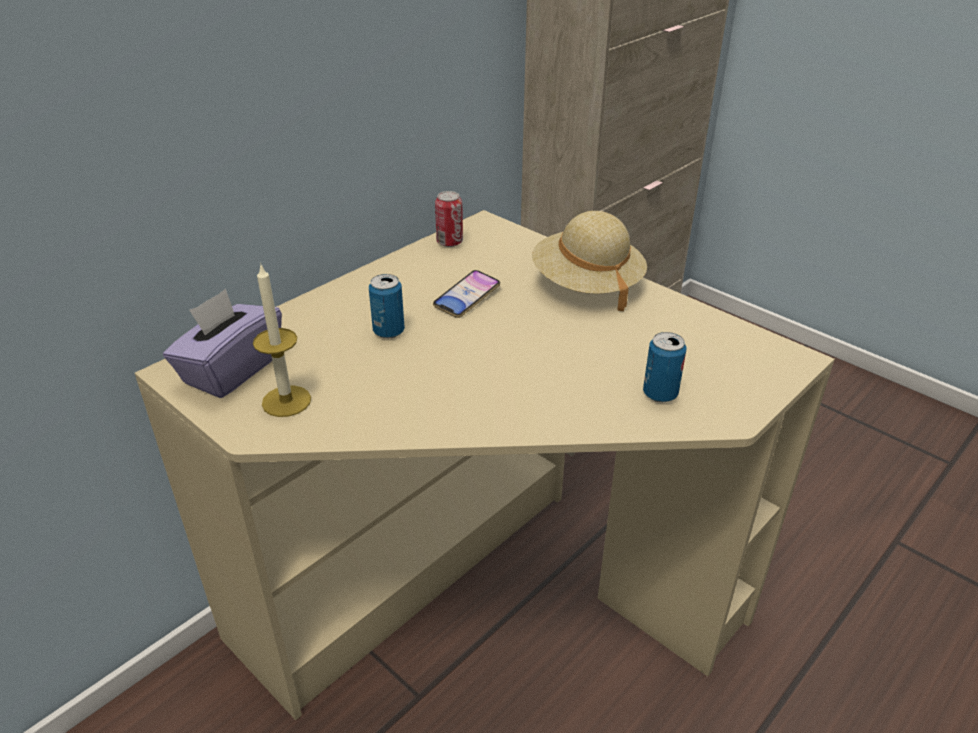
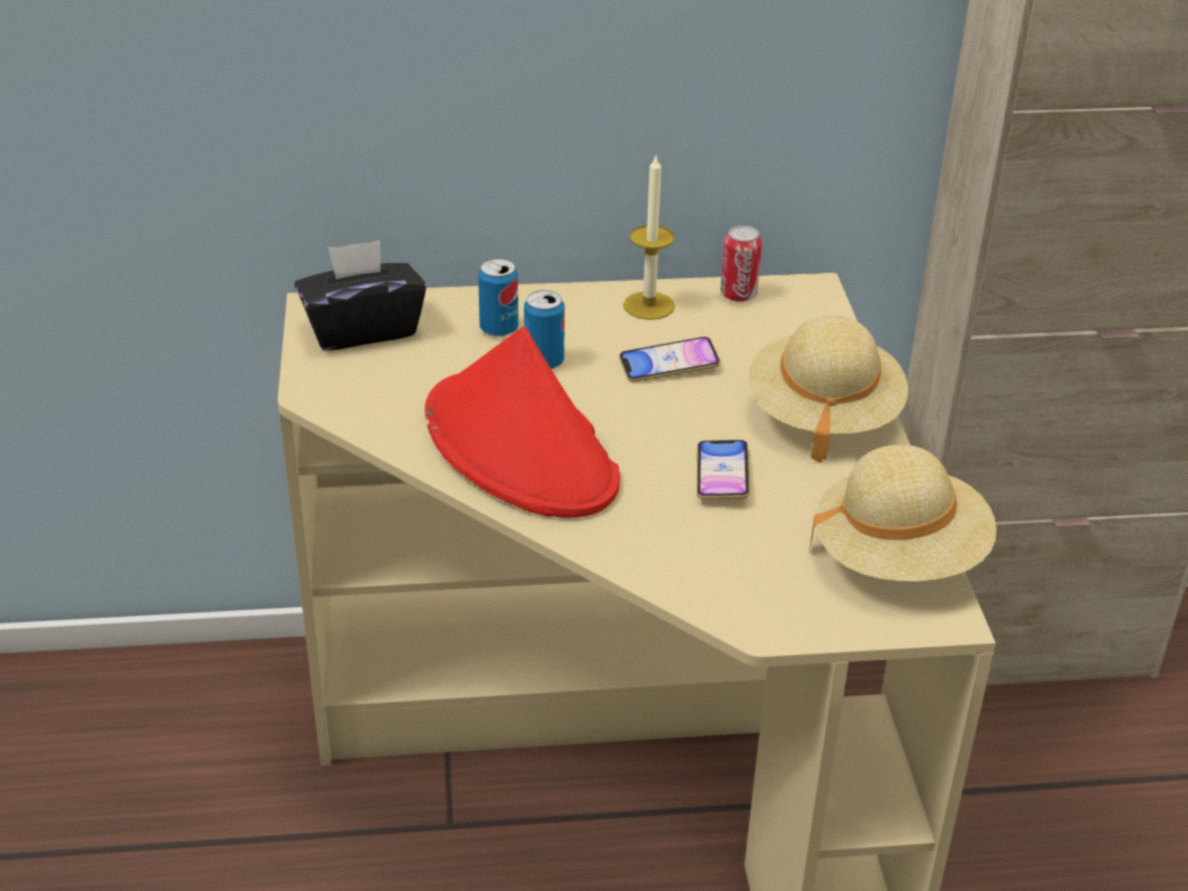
camera: 40 degrees right, 0 degrees up
(231, 370) = (362, 329): purple tissue box -> black tissue box
(286, 401) = (372, 381): candle -> candle (649, 305)
(450, 391) = (521, 448): none -> red hat
(586, 345) = (722, 475): none -> phone
(660, 394) = (724, 563): can -> can (499, 328)
(731, 340) = (898, 557): none -> beige hat

